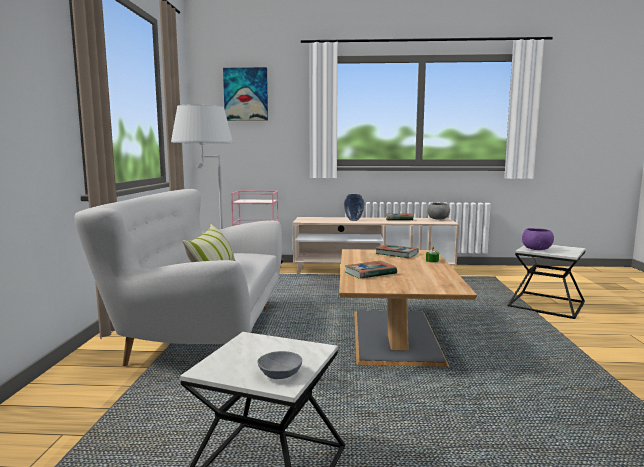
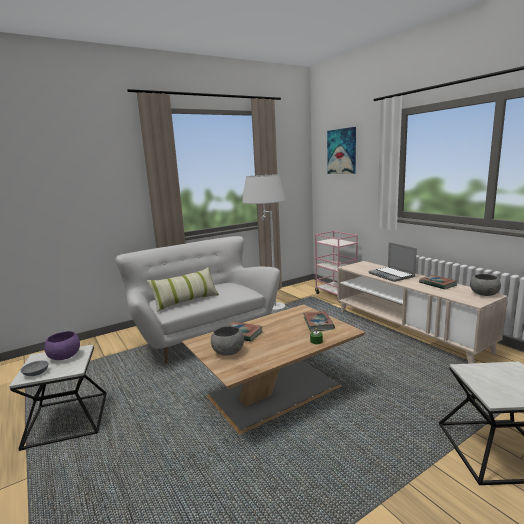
camera: 55 degrees right, 5 degrees up
(354, 220) = (392, 275): vase -> laptop
(405, 283) = (228, 352): none -> grey bowl
(536, 249) = (482, 374): purple bowl -> purple bowl (64, 357)

